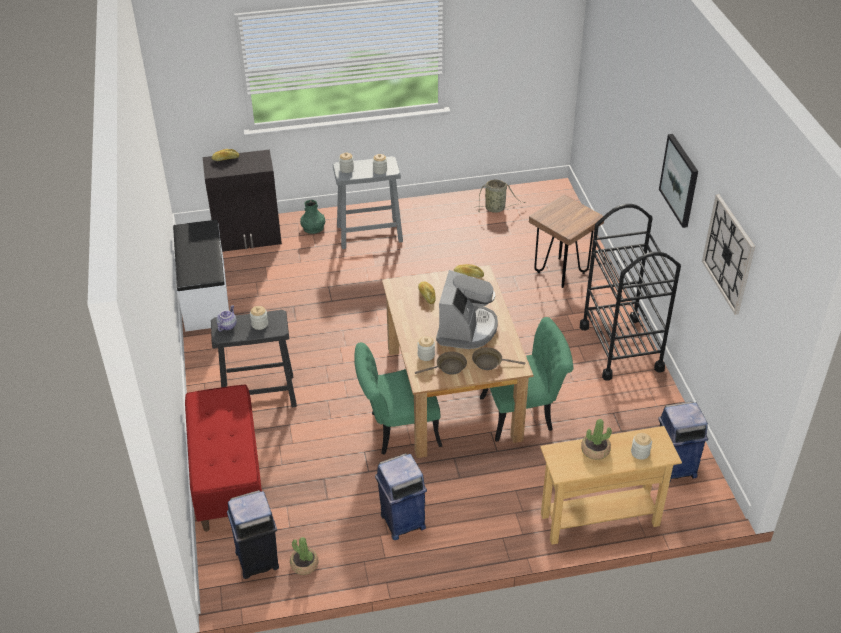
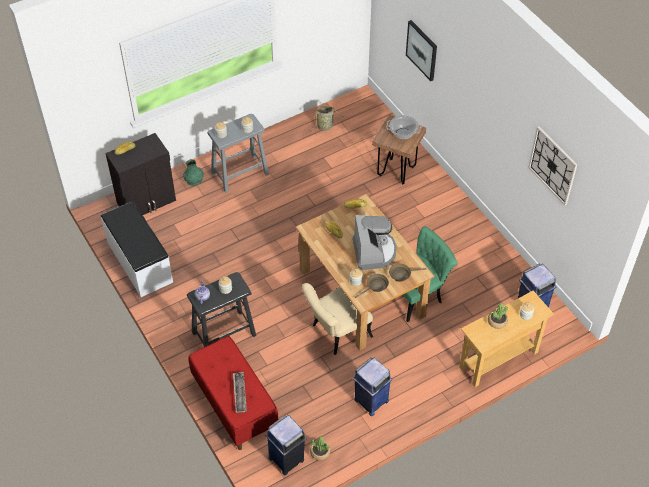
camera: 20 degrees left, 10 degrees up
(221, 452) = (239, 394): none -> tray
(397, 430) = (336, 333): green chair -> beige chair
(571, 216) = (403, 133): none -> cooking pot
(621, 348) = (462, 223): black cart -> none
(680, 180) = (497, 110): picture -> picture (422, 50)

